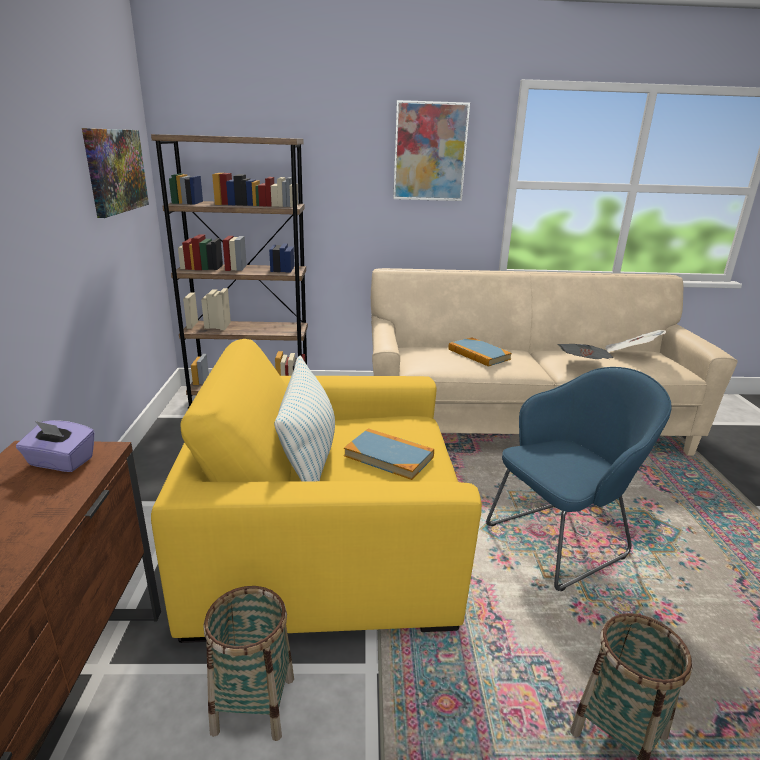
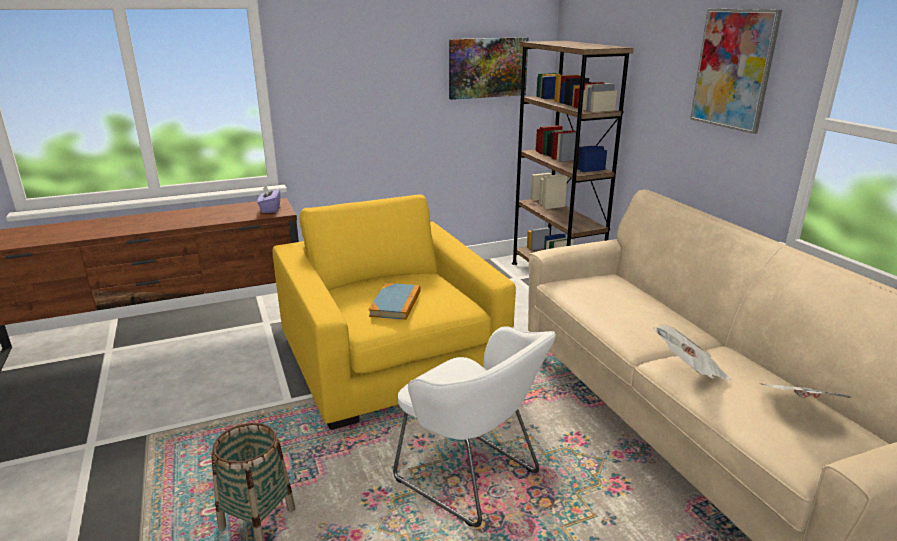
camera: 70 degrees right, 0 degrees up
(253, 704) = (254, 369): basket -> none
(308, 456) = (383, 281): pillow -> none
(479, 354) = (630, 306): book -> none
(561, 540) = (472, 479): blue armchair -> white armchair

